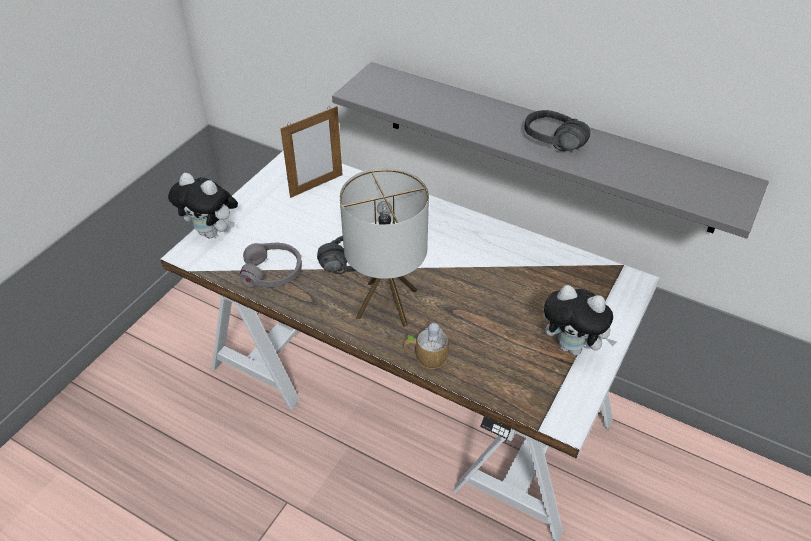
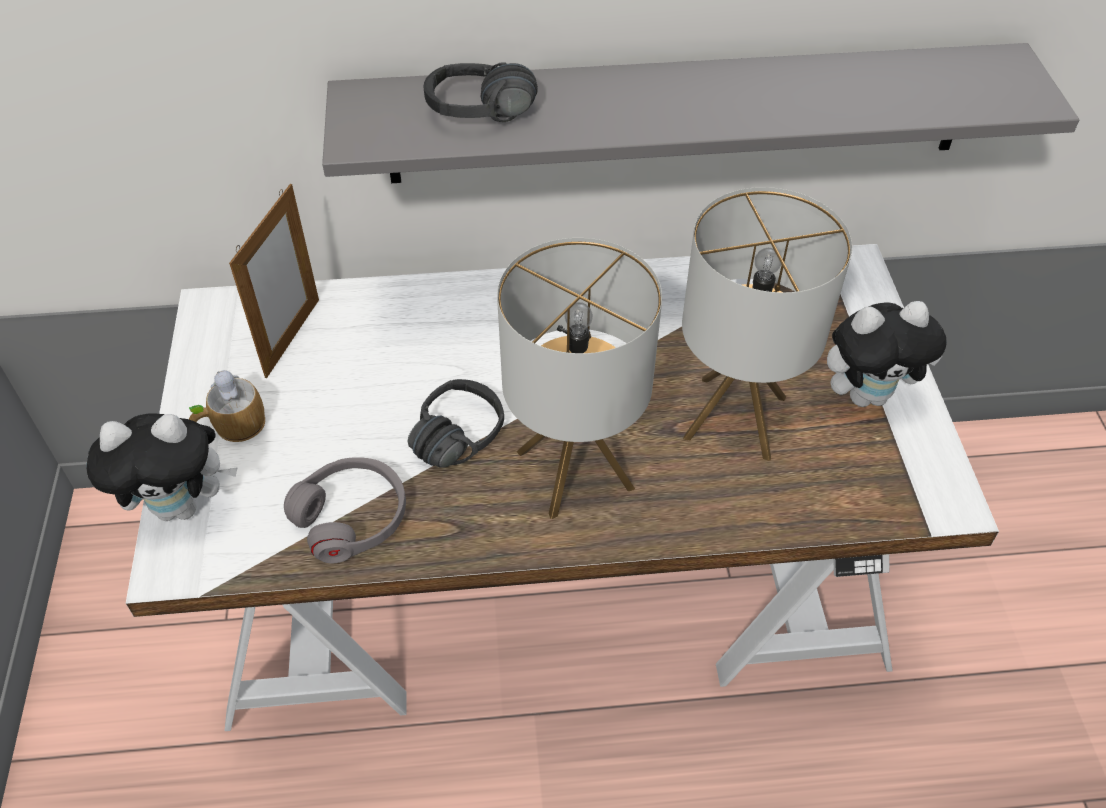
camera: 35 degrees left, 5 degrees up
(425, 355) = (699, 517): mug -> mug (230, 426)
(489, 321) = (734, 417): none -> table lamp
(550, 146) = (733, 107): black headphones -> black headphones (481, 121)

